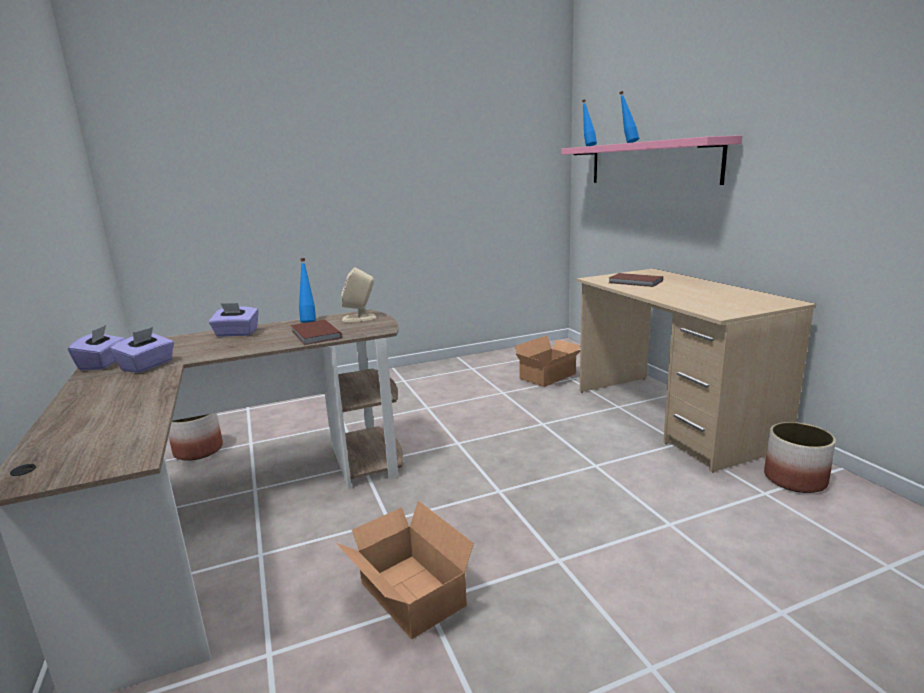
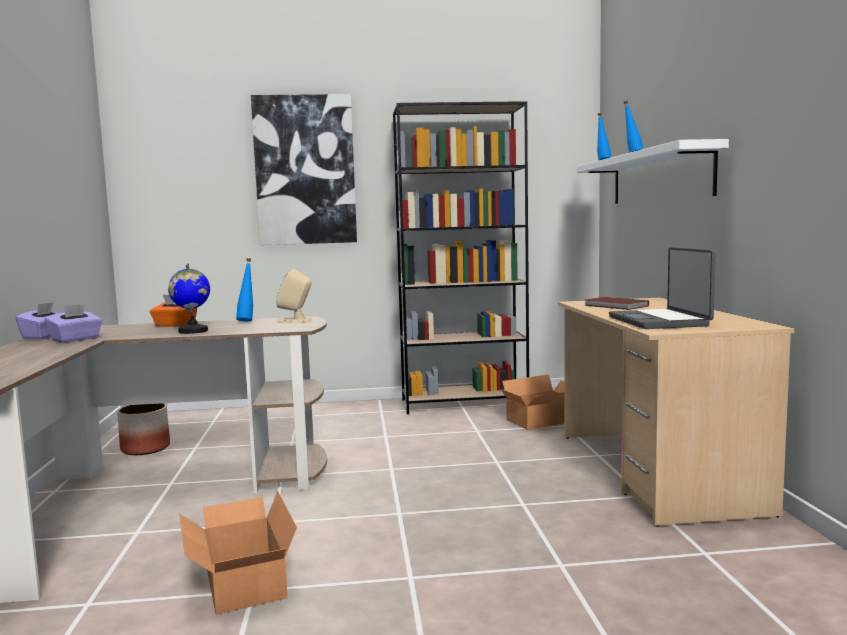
camera: 15 degrees right, 10 degrees down
(236, 333) = (174, 325): purple tissue box -> orange tissue box
(270, 342) = (193, 331): none -> globe
(310, 154) = (305, 170): none -> picture
(314, 335) = (237, 329): brown book -> none
(471, 364) = (464, 403): none -> beige bookcase
(650, 163) = (659, 177): pink shelf -> white shelf
(702, 301) = (660, 321): none -> laptop
(795, 480) = (758, 546): planter -> none

